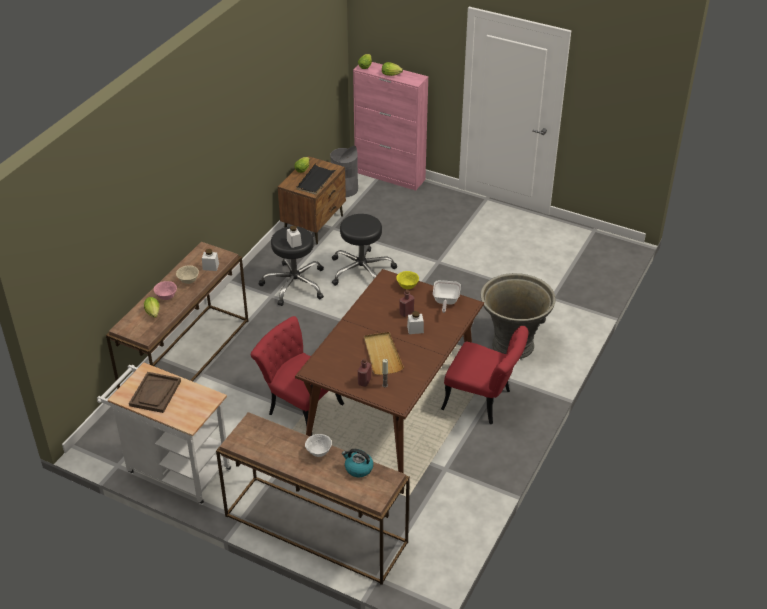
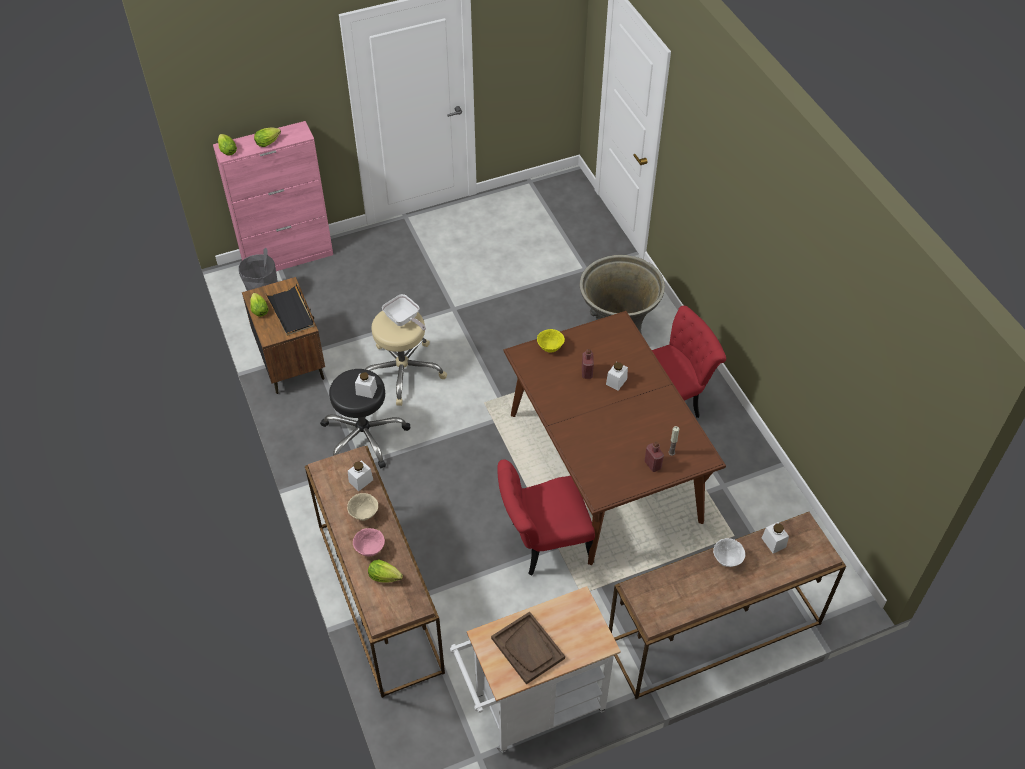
camera: 50 degrees left, 10 degrees up
(358, 468) = (773, 542): kettle -> white jar
(361, 270) = (402, 371): black stool -> beige stool
(382, 355) = (628, 428): beige tray -> none
(445, 302) = (600, 336): frying pan -> frying pan (404, 321)

